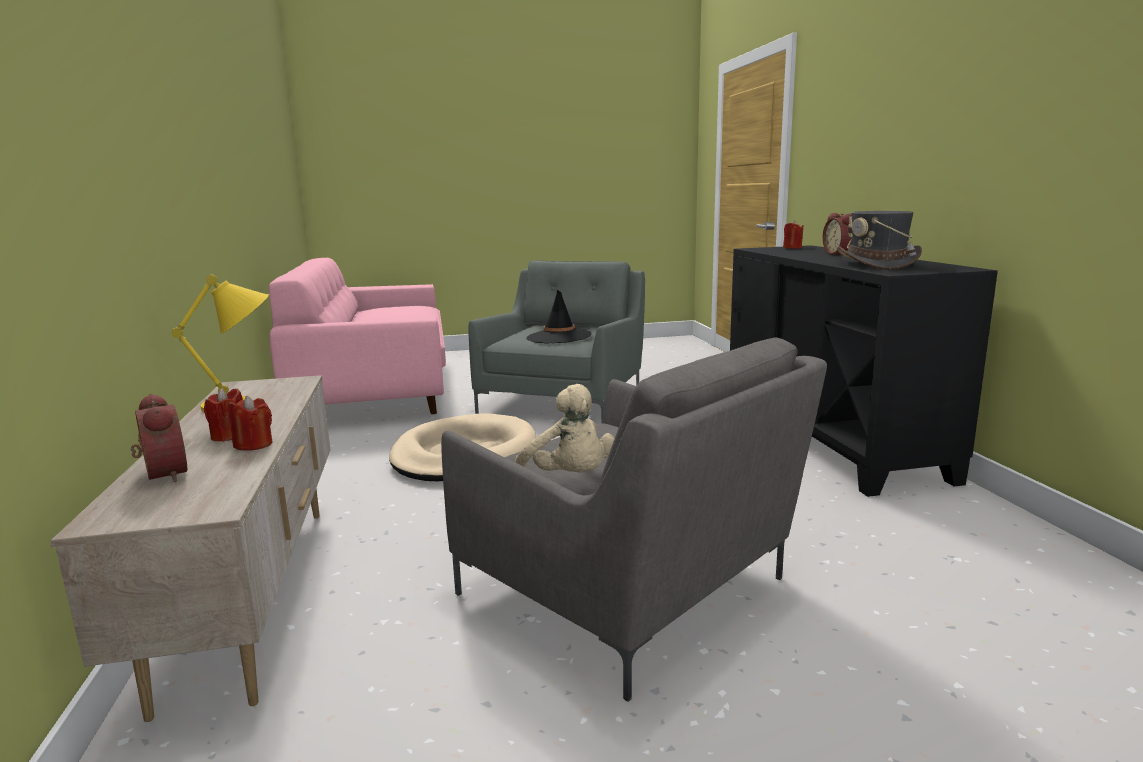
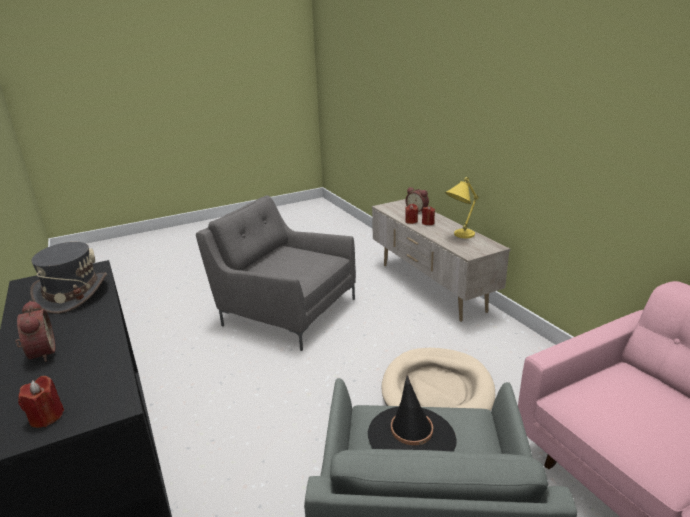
camera: 165 degrees right, 10 degrees up
(570, 478) = (302, 253): beige plush toy -> none

